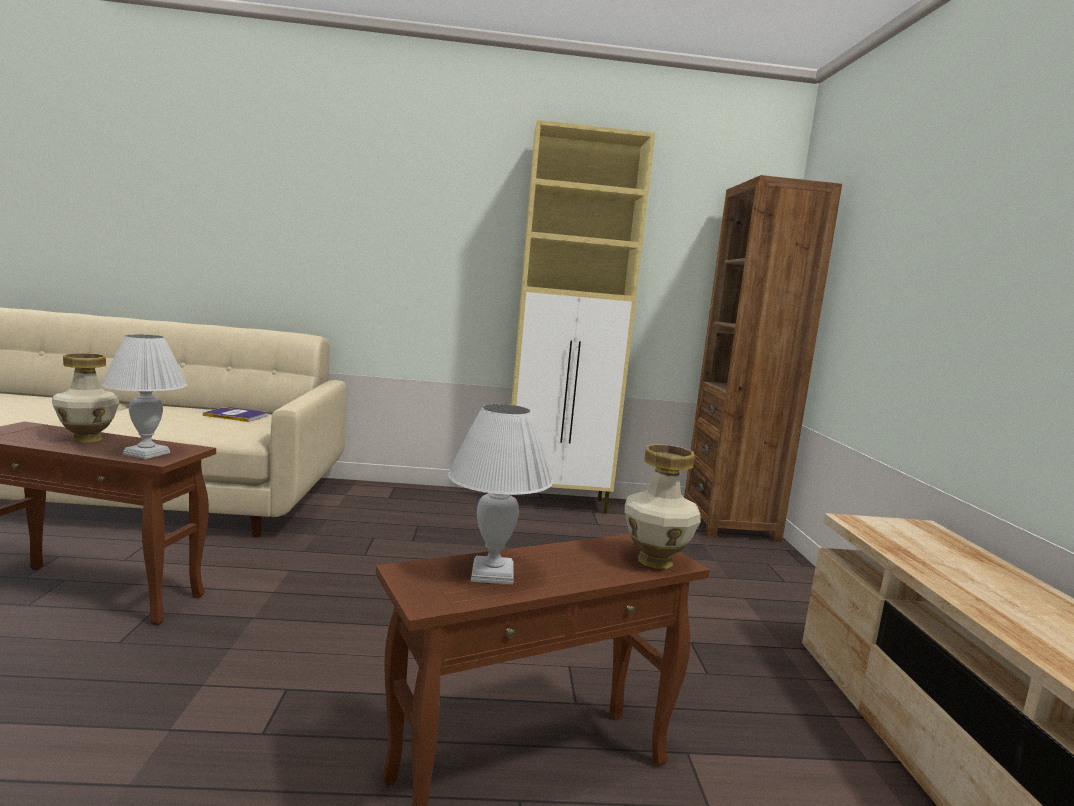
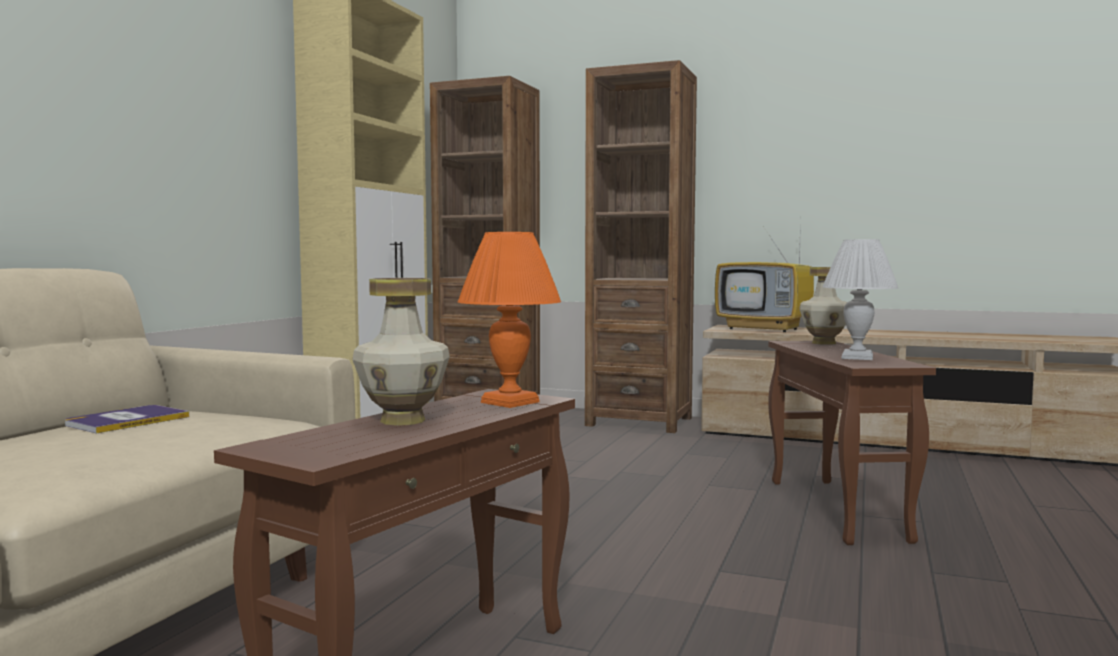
camera: 65 degrees left, 5 degrees down
(148, 453) = (510, 402): white table lamp -> orange table lamp
(800, 600) = (639, 421): none -> brown bookcase
(928, 547) = (765, 329): none -> television

